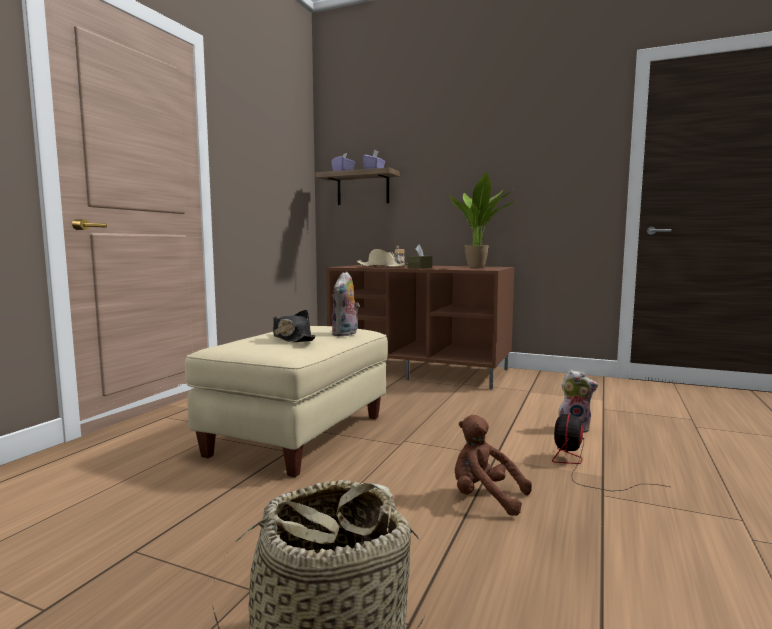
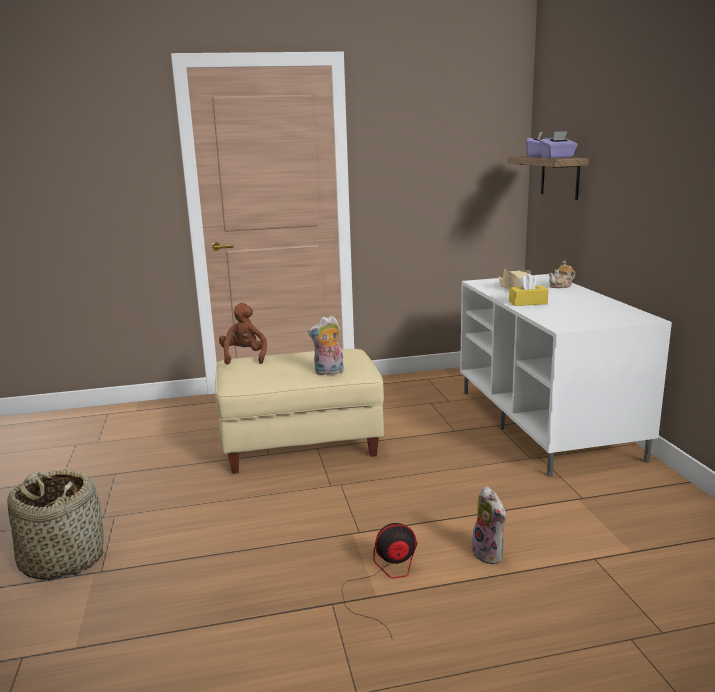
camera: 55 degrees right, 10 degrees up
(292, 338) = (280, 366): black hat -> none
(420, 268) = (528, 302): brown tissue box -> yellow tissue box
(422, 370) = (547, 423): brown tv stand -> white tv stand
(479, 268) = (593, 317): potted plant -> none
(485, 498) = (270, 550): brown plush toy -> brown plush toy (244, 357)

